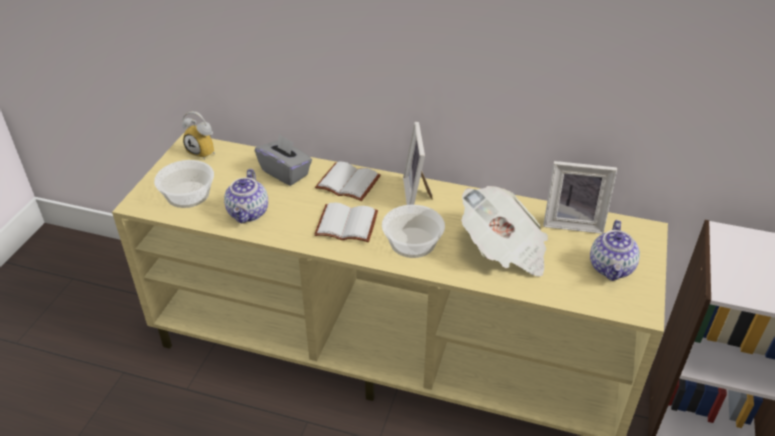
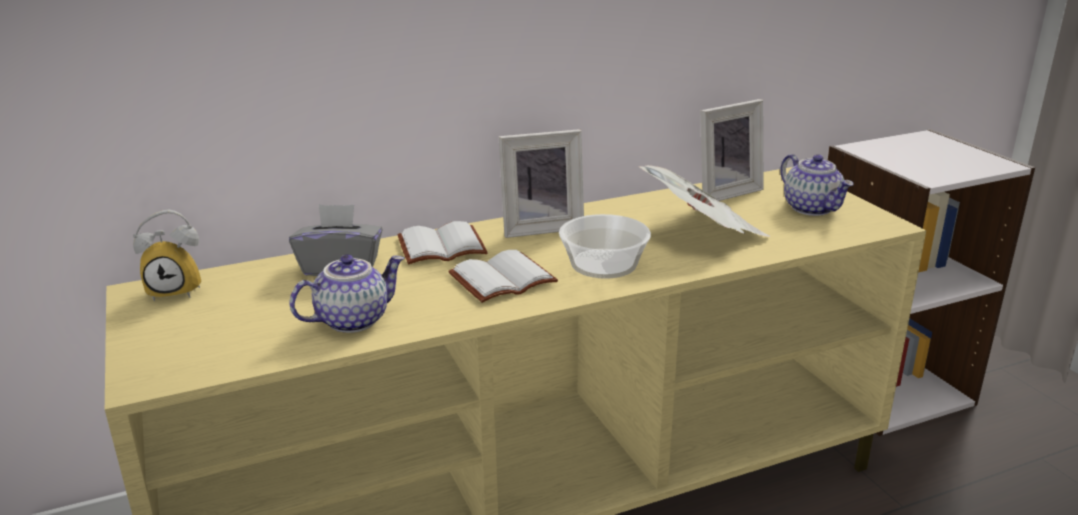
camera: 40 degrees left, 15 degrees down
(187, 194) = (219, 339): bowl -> none
(249, 213) = (353, 320): teapot -> teapot turned 90 degrees counterclockwise
(418, 194) = (541, 227): picture frame -> picture frame turned 60 degrees counterclockwise

